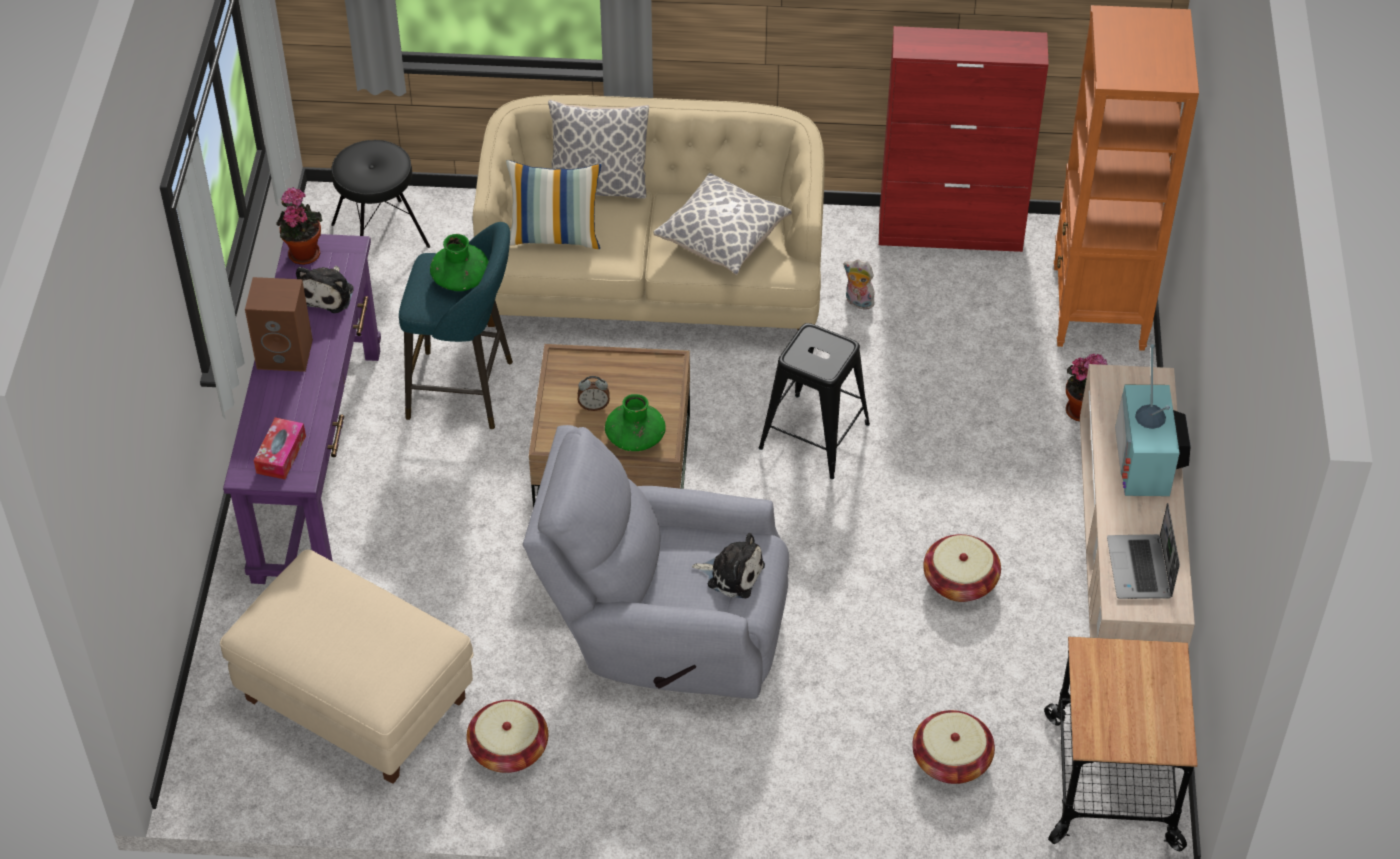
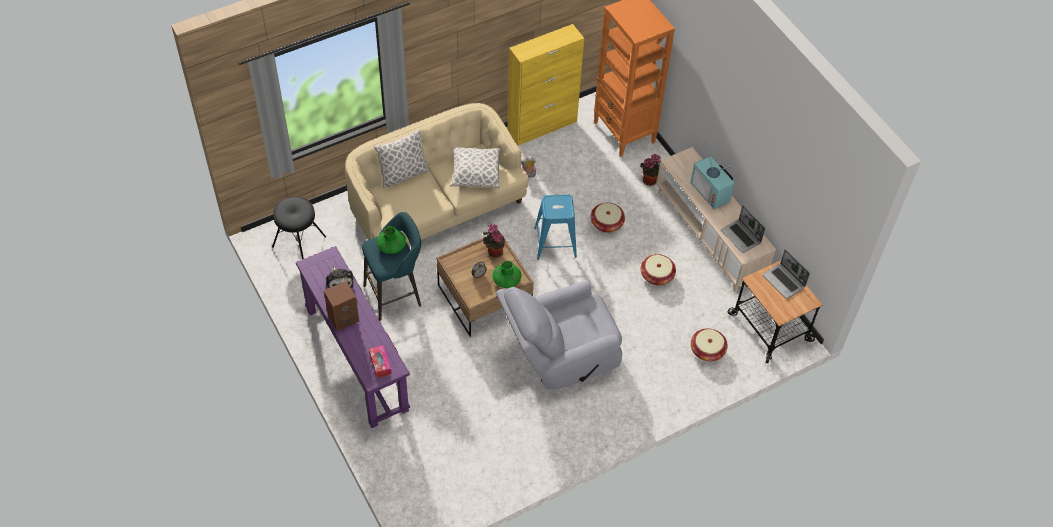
camera: 35 degrees left, 5 degrees up
(303, 252) = (311, 267): potted plant -> potted plant (493, 251)
(354, 699) = (457, 453): beige ottoman -> none
(508, 749) = (537, 440): basket -> basket (606, 223)
(555, 236) = (404, 206): pillow -> none
(732, 573) = (590, 318): plush toy -> none
(813, 436) = (555, 243): black stool -> blue stool
(951, 232) = (542, 126): red cabinet -> yellow cabinet
(1150, 684) = (784, 281): none -> laptop

